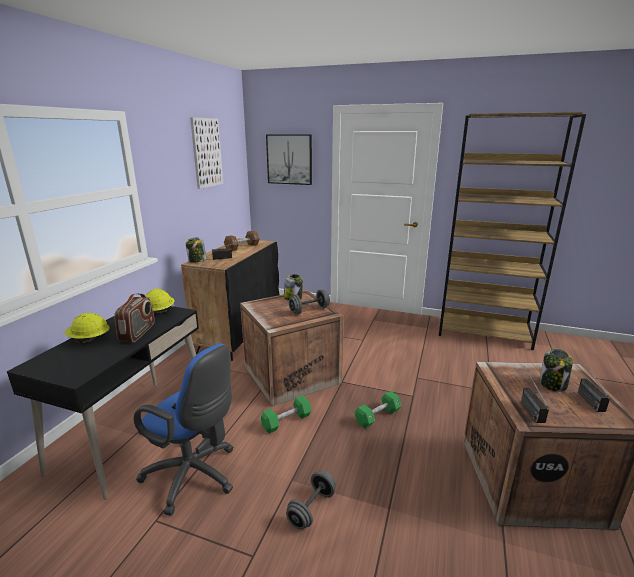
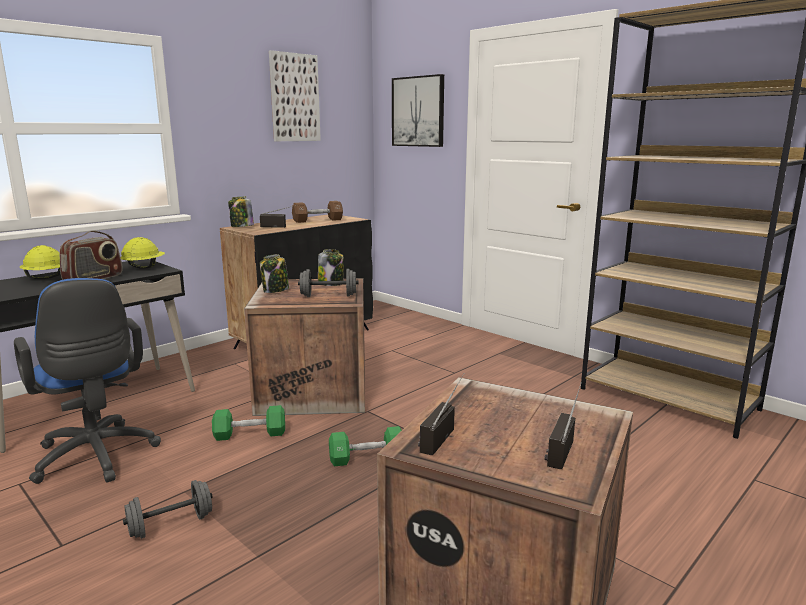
camera: 25 degrees right, 5 degrees down
(553, 384) = (533, 422): jar -> jar (275, 290)

